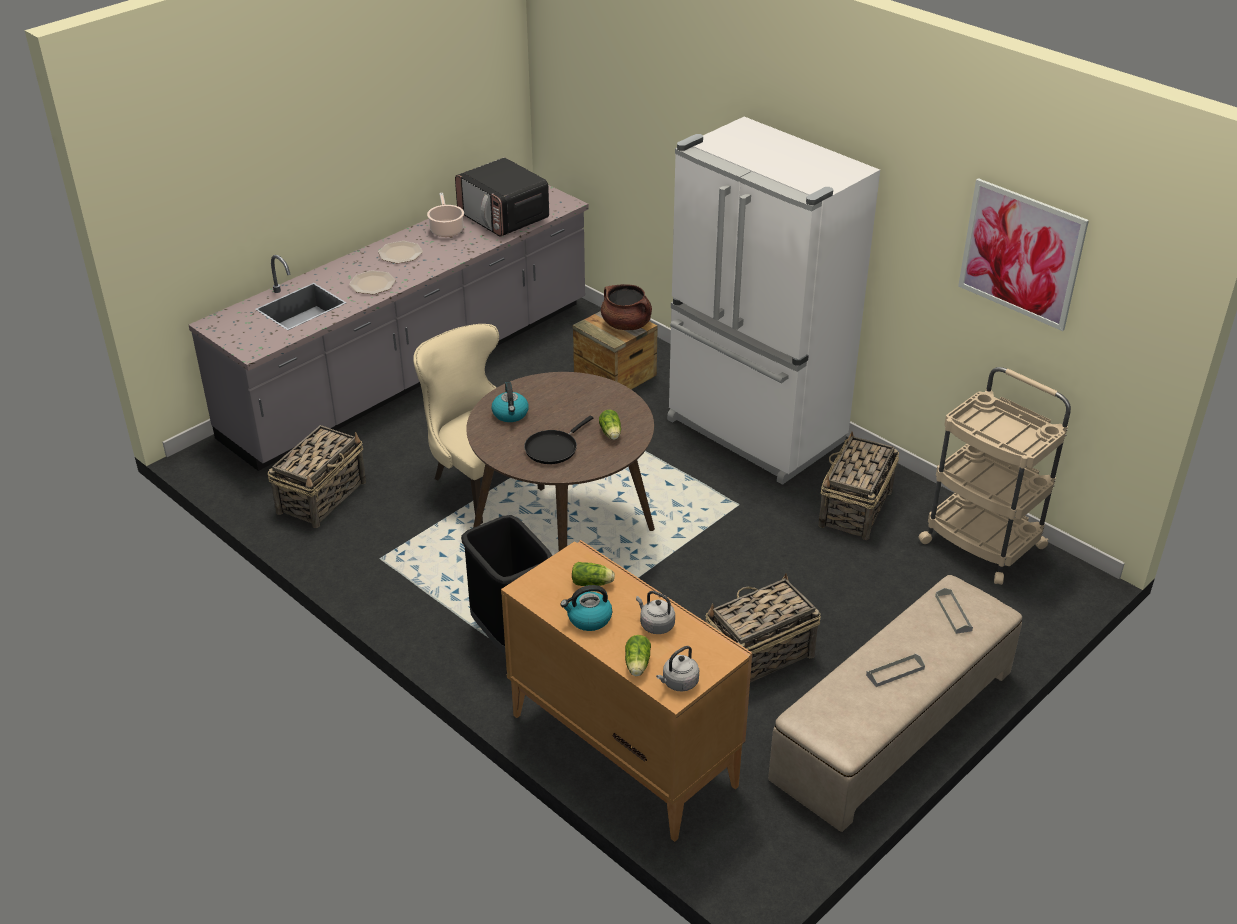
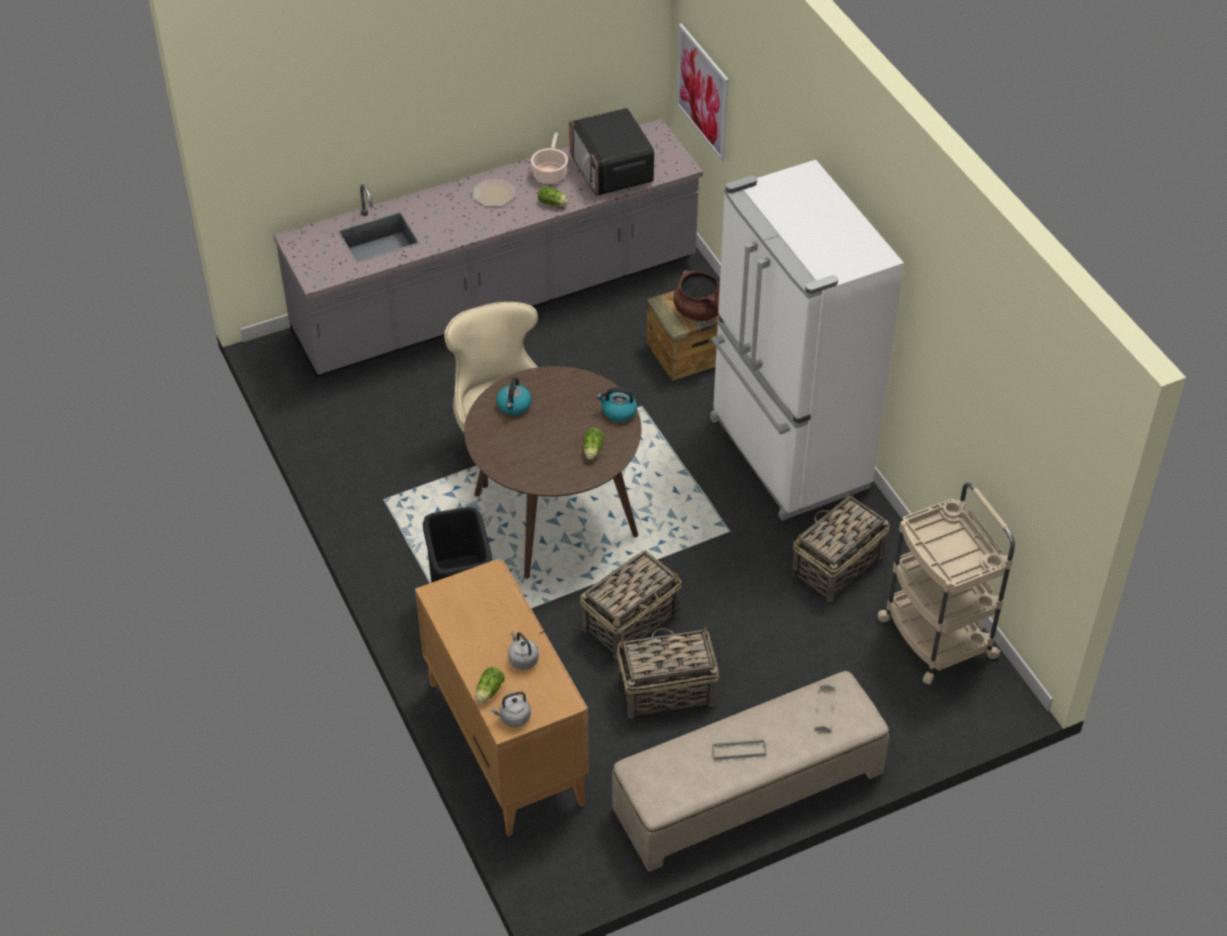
camera: 20 degrees right, 10 degrees up
(322, 496) = (360, 420): basket -> basket (631, 621)
(372, 284) = (452, 226): plate -> none
(553, 448) = (534, 453): black frying pan -> none
(588, 619) = (471, 637): kettle -> kettle (618, 412)
(593, 583) = (492, 604): lettuce -> lettuce (553, 203)
(1021, 254) = (996, 390): picture -> picture (703, 92)

